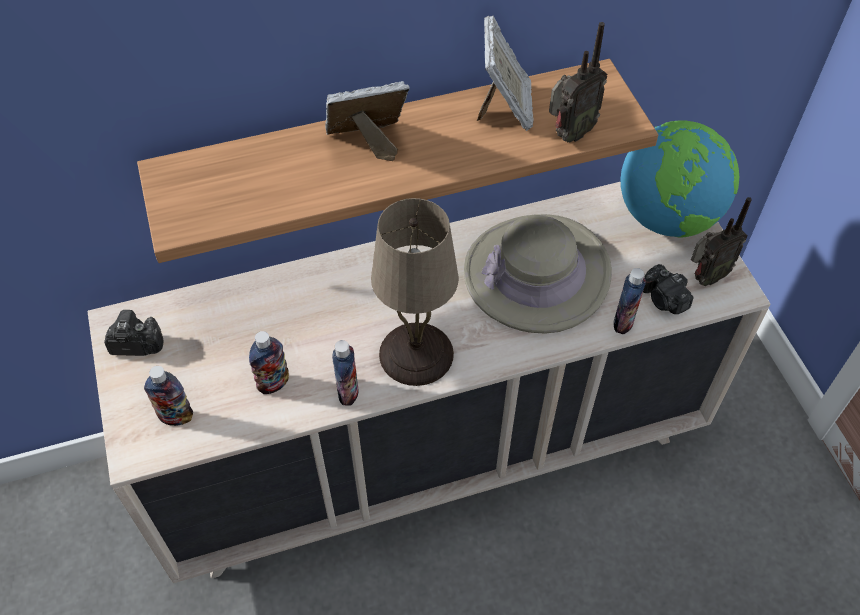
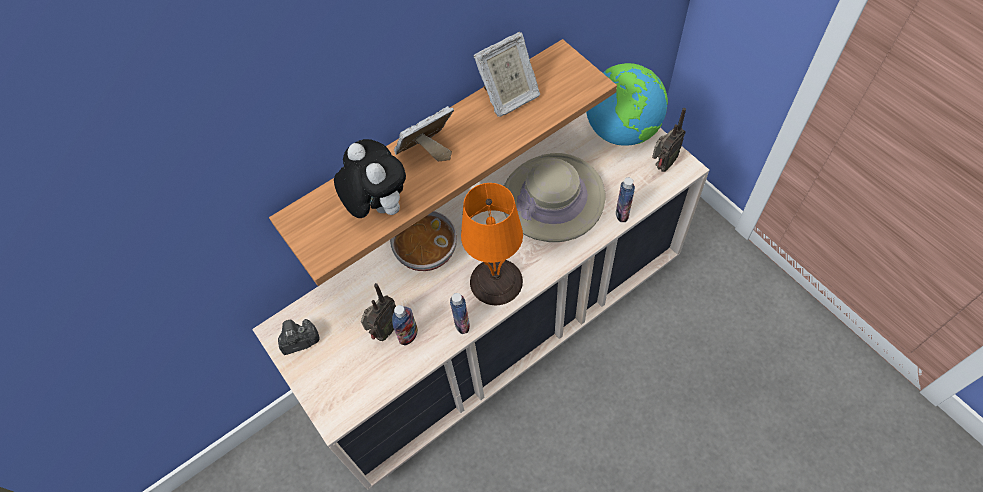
camera: 15 degrees left, 5 degrees up
(176, 417) = (351, 382): bottle -> none
(274, 189) = (377, 206): none -> plush toy
(342, 288) = (426, 252): none -> bowl
(414, 354) = (495, 282): beige table lamp -> orange table lamp
(505, 109) = (509, 97): picture frame -> picture frame turned 75 degrees clockwise
(569, 134) = (559, 103): radio -> radio (384, 330)
(664, 300) = (642, 189): camera -> none

